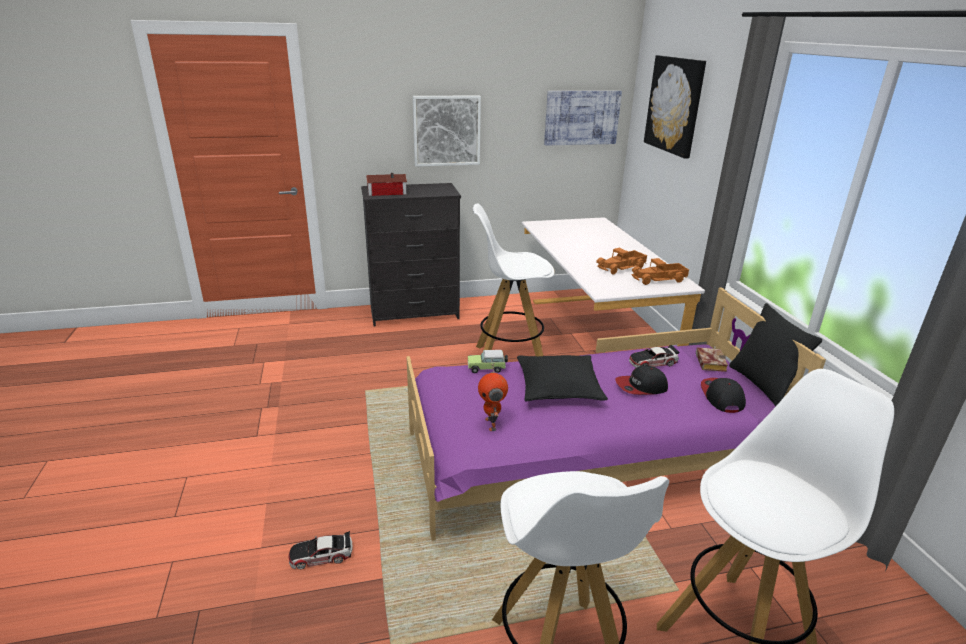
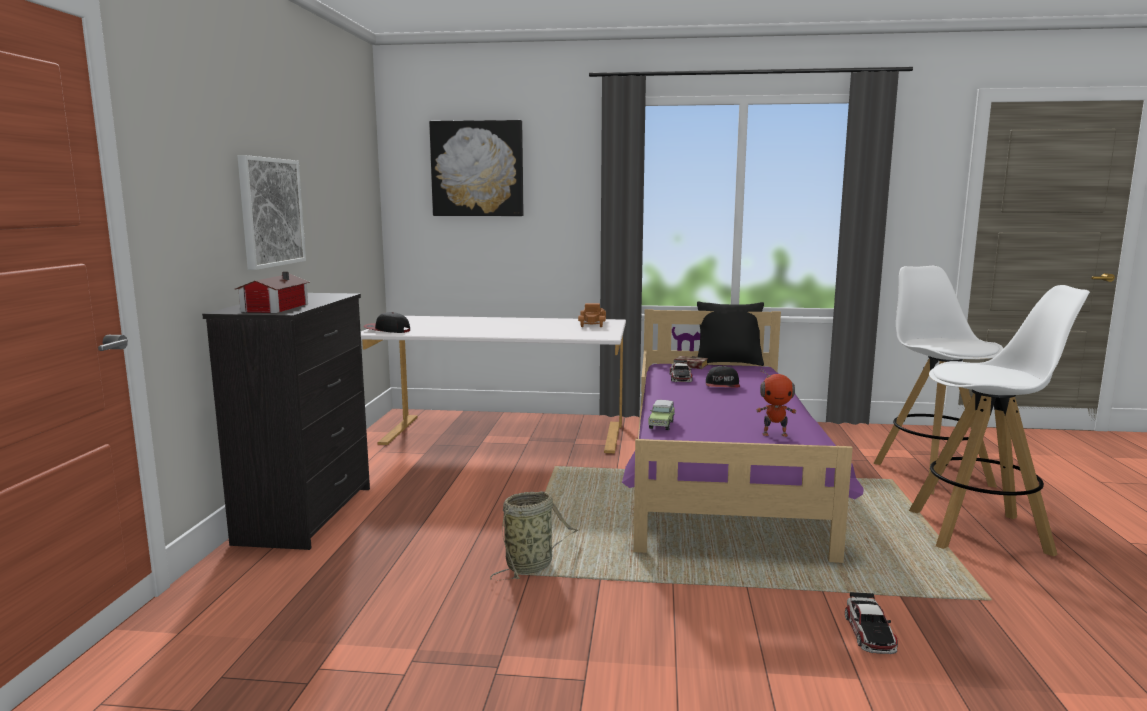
camera: 70 degrees left, 15 degrees down
(378, 394) = (531, 565): none -> basket
(509, 360) = (512, 478): white stool -> none
(558, 387) = (713, 407): black pillow -> none
(581, 117) = (358, 195): picture -> none
(622, 268) = (553, 327): toy truck -> none
(721, 396) = (745, 372): cap -> cap (387, 330)

